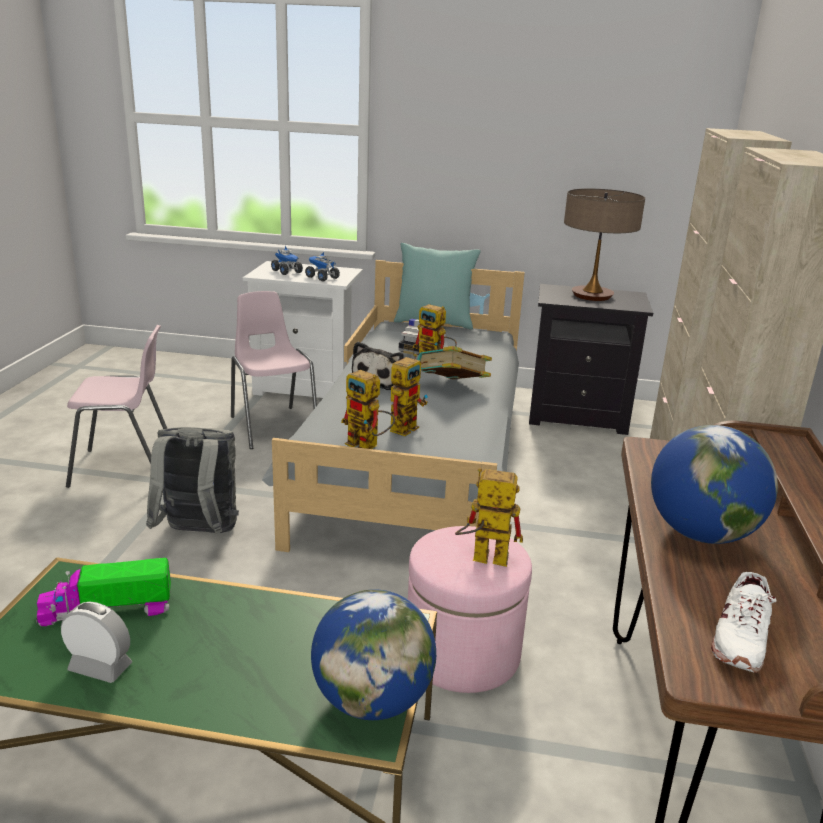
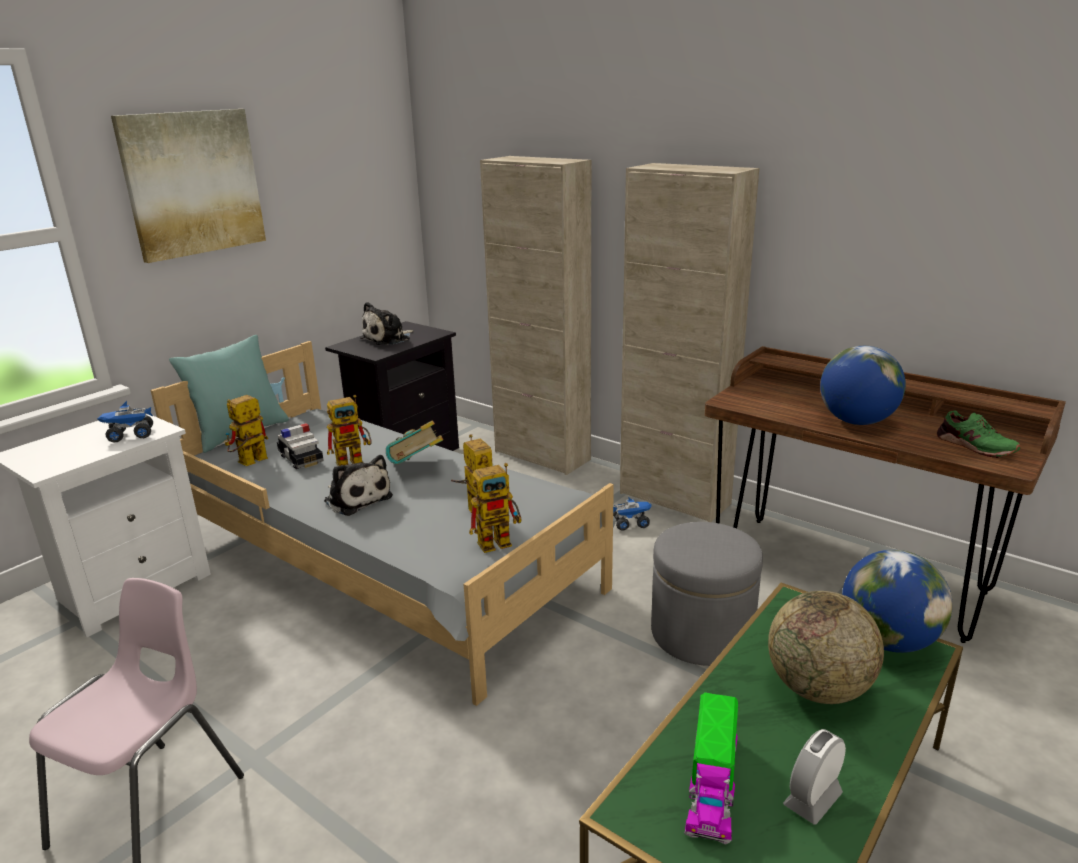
camera: 60 degrees left, 0 degrees up
(198, 534) = (393, 763): grey backpack -> none
(258, 656) = (818, 688): none -> globe
(273, 426) = (200, 641): pink chair -> none
(287, 272) = (67, 451): toy truck -> toy truck (631, 523)
(462, 653) = (701, 633): pink ottoman -> grey ottoman
(470, 112) = (193, 183): none -> picture
(481, 558) = (718, 541): toy robot -> toy robot (249, 463)
(592, 296) = (388, 339): table lamp -> plush toy
(739, 637) = (974, 446): white shoe -> green shoe

